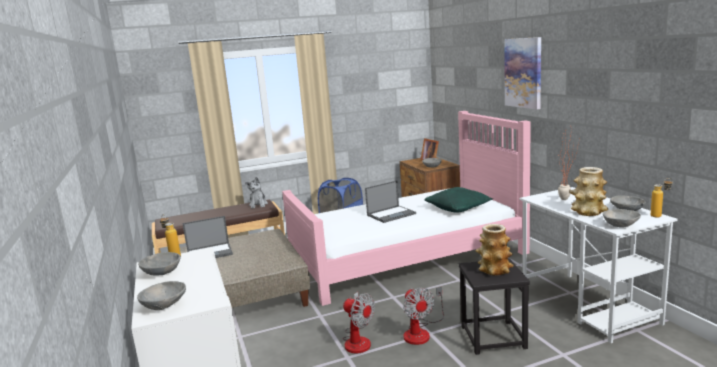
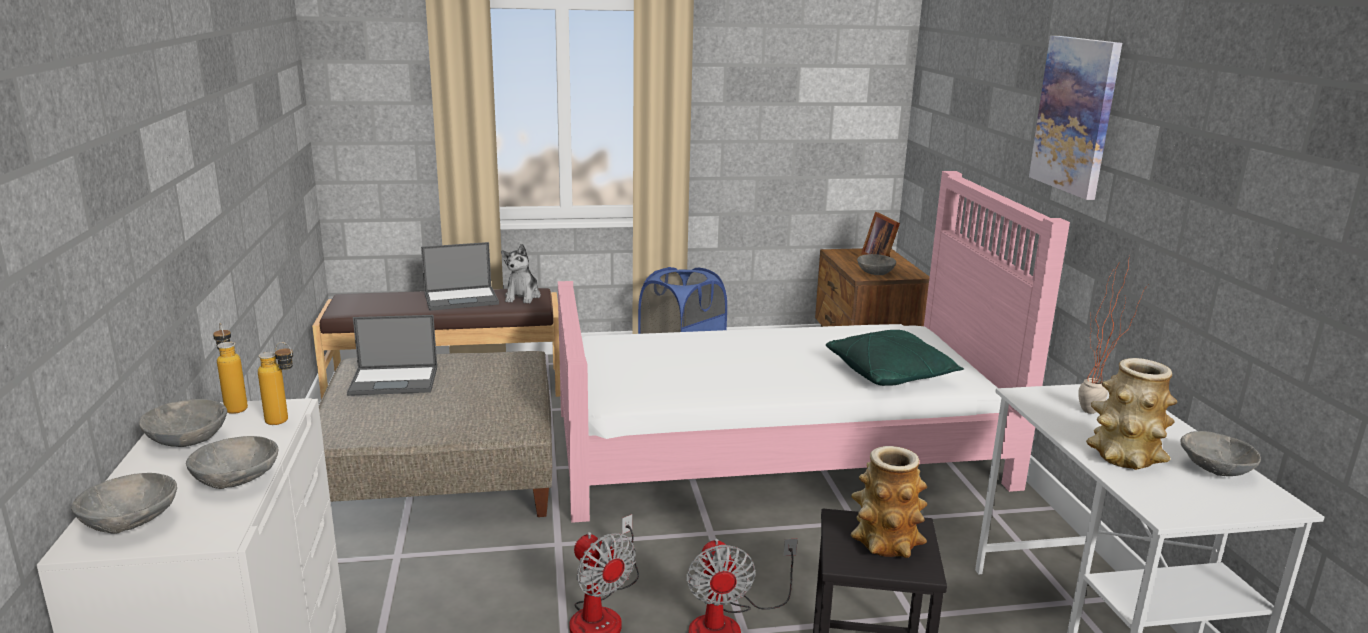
camera: 10 degrees right, 5 degrees up
(391, 214) = (753, 363): laptop -> laptop (462, 299)
(621, 225) = (1181, 508): grey bowl -> grey bowl (238, 481)
(660, 216) = (1286, 500): bottle -> bottle (284, 422)

